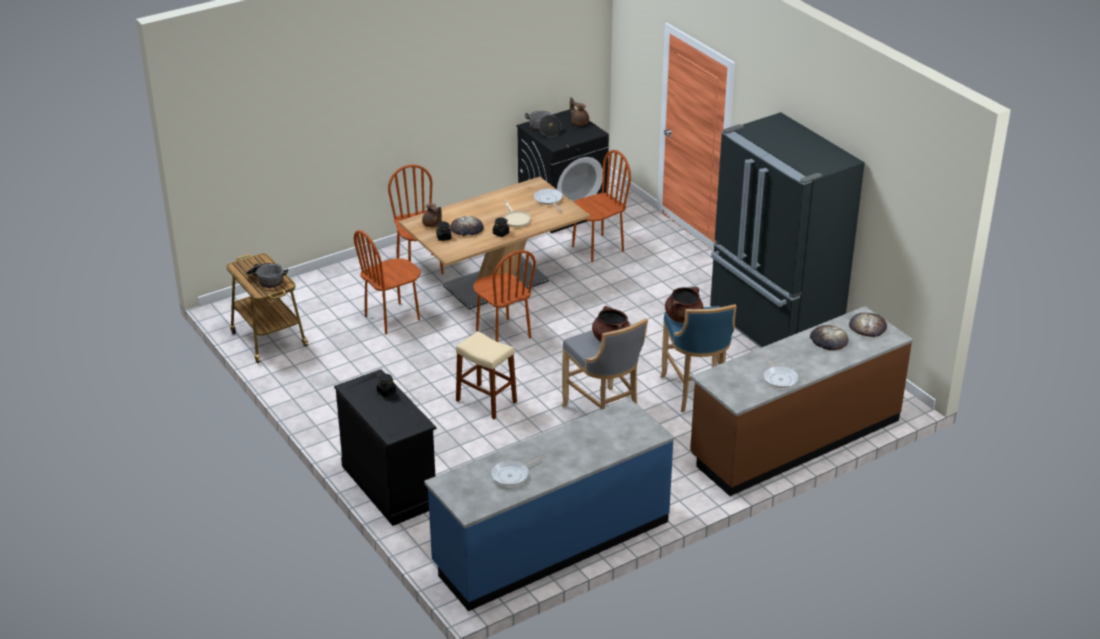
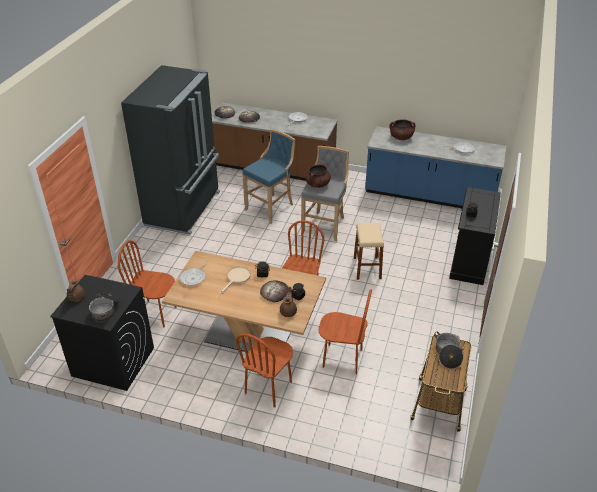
camera: 130 degrees left, 5 degrees up
(683, 317) = (269, 173): brown cooking pot -> brown cooking pot (401, 137)

